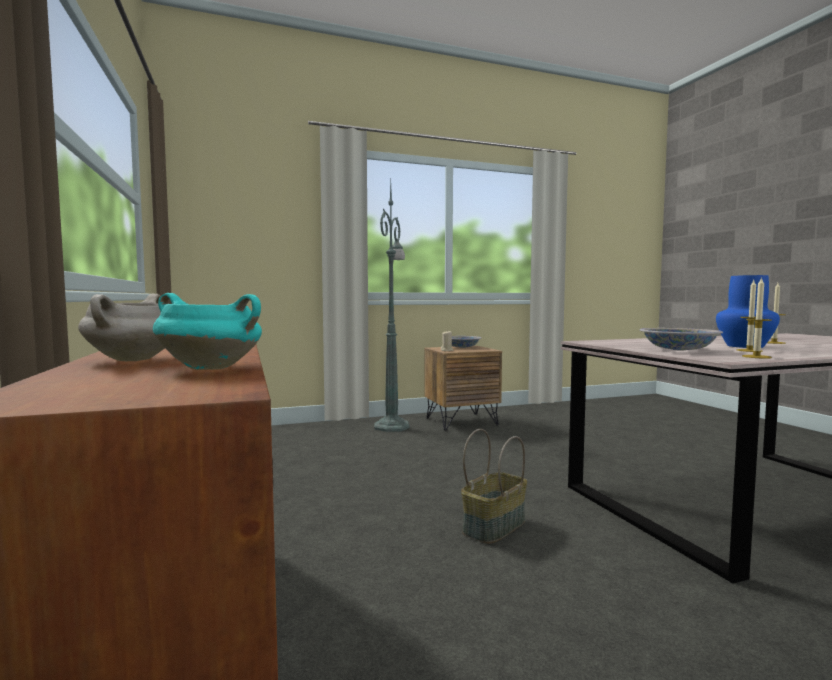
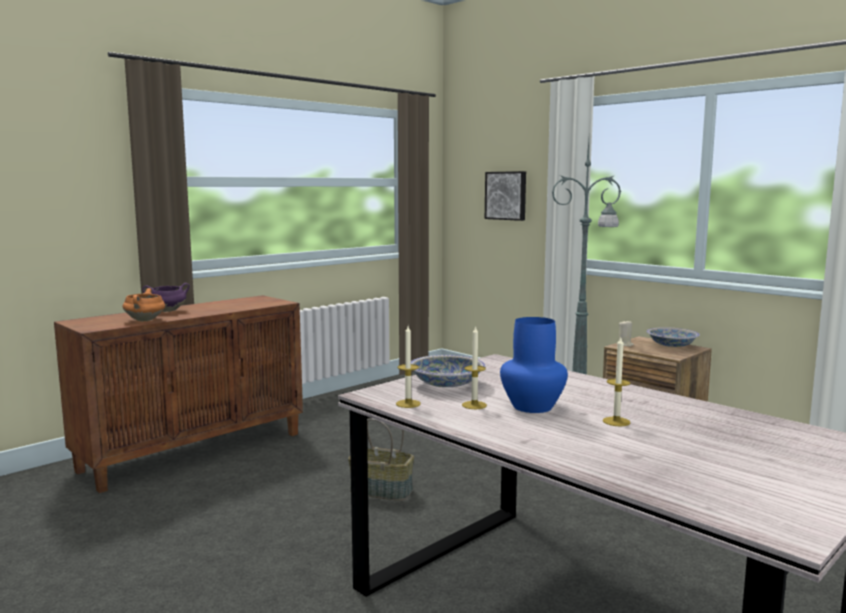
camera: 65 degrees right, 5 degrees up
(134, 360) = (167, 311): white cooking pot -> purple cooking pot
(213, 368) = (145, 320): turquoise cooking pot -> orange cooking pot
(257, 233) = (506, 195): none -> picture

